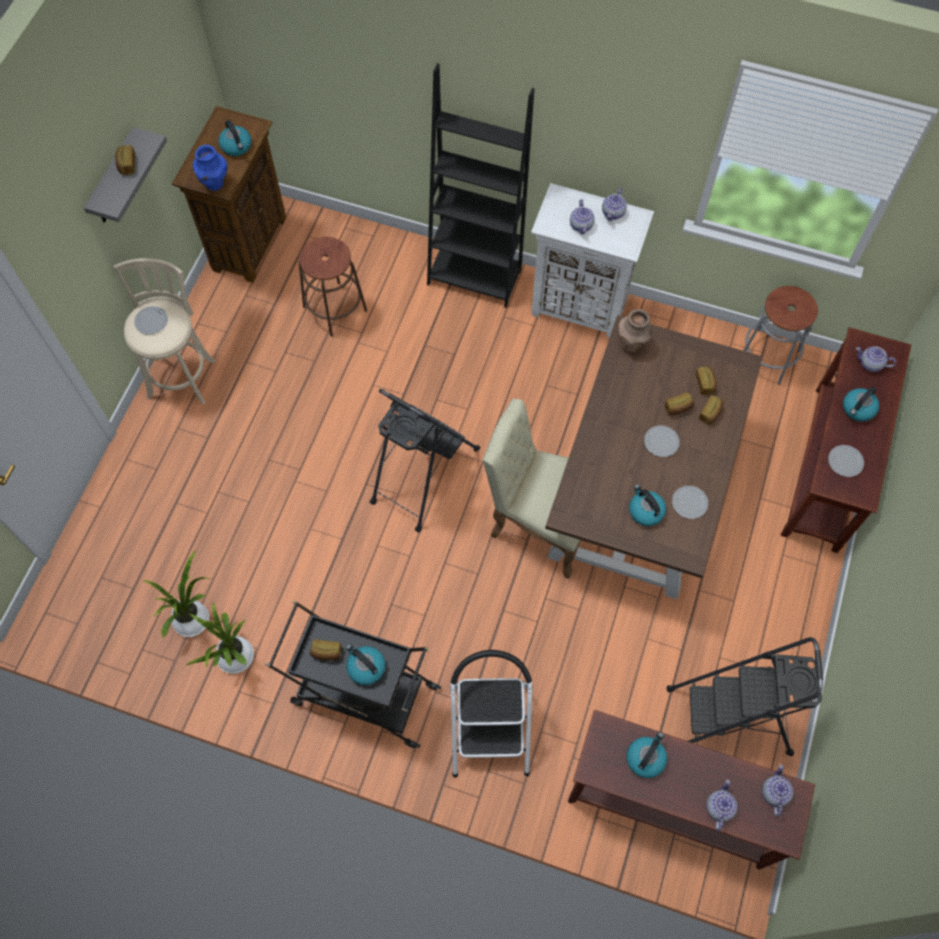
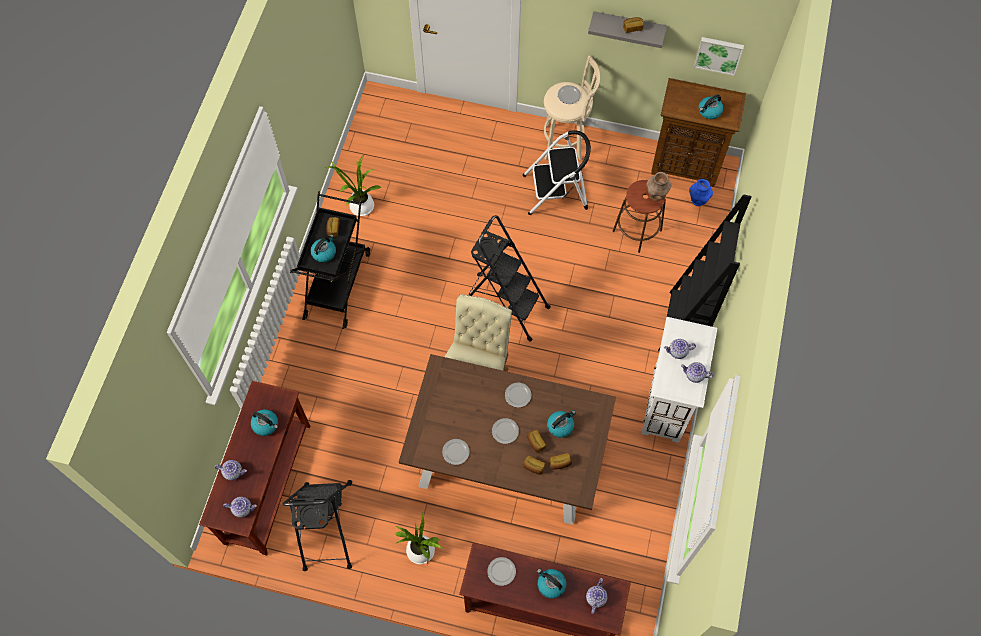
camera: 85 degrees right, 0 degrees up
(177, 96) = (718, 54): none -> picture
(194, 618) = (386, 179): potted plant -> potted plant (422, 552)
(215, 184) = (672, 103): blue vase -> blue vase (697, 201)
(490, 724) = (320, 364): step ladder -> step ladder (557, 192)
(612, 423) = (517, 395): none -> plate
(631, 344) = (589, 407): brown vase -> brown vase (655, 196)
(645, 511) = (447, 421): kettle -> kettle (560, 425)
(768, 356) = (643, 561): grey stool -> none

